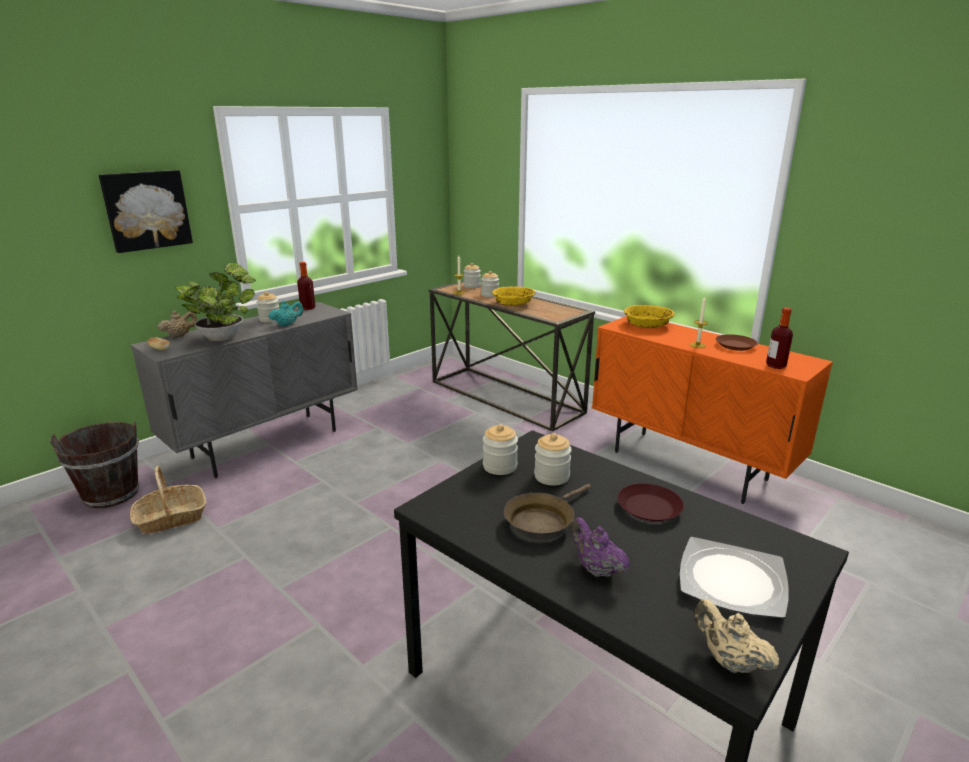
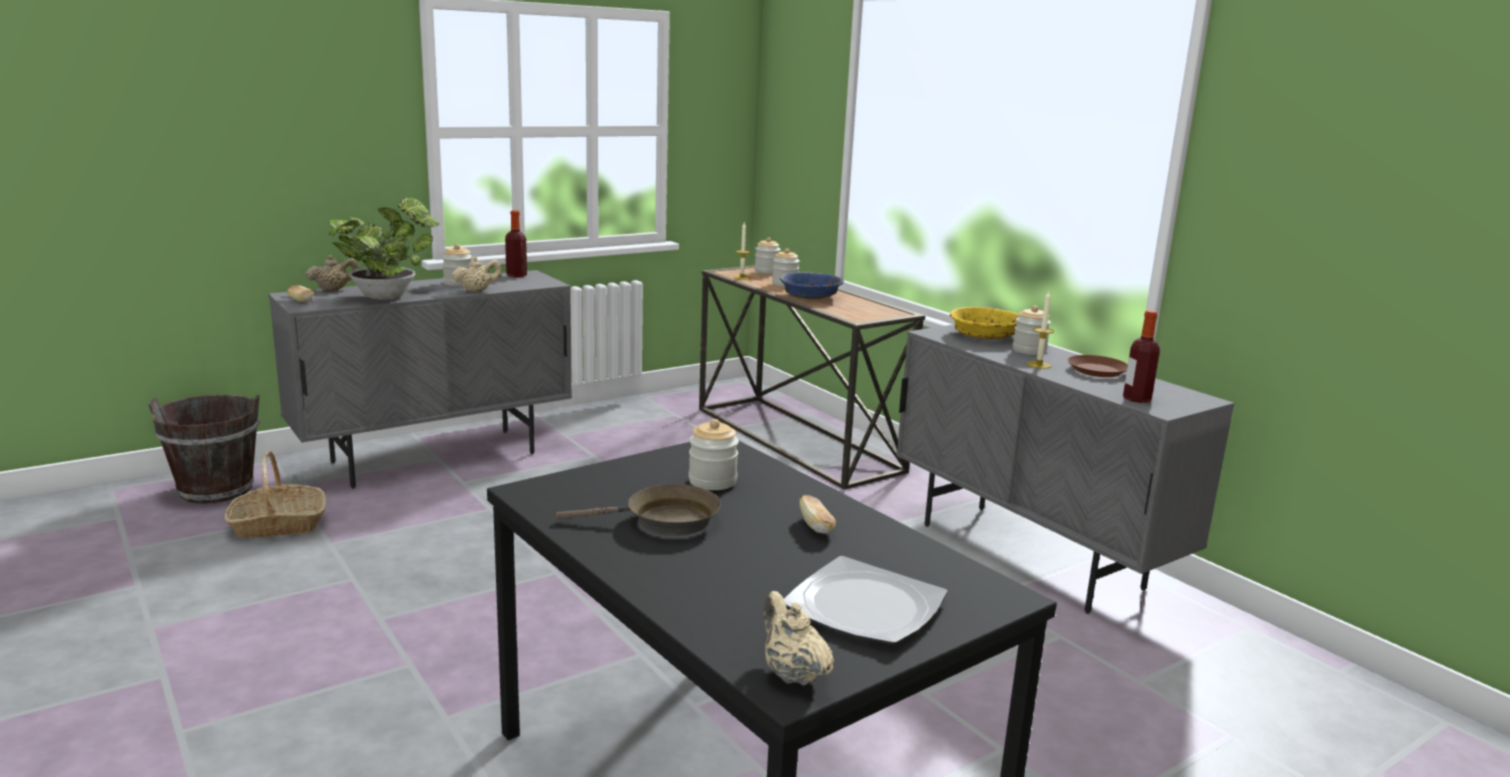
camera: 10 degrees right, 5 degrees down
(146, 210) = (315, 122): picture -> none
(287, 324) = (477, 290): turquoise teapot -> beige teapot
(500, 466) = (652, 464): jar -> jar (1029, 350)
(513, 303) = (810, 296): yellow bowl -> blue bowl
(542, 521) = (664, 521): brown frying pan -> brown frying pan turned 150 degrees counterclockwise
(596, 569) = (696, 572): purple teapot -> none
(648, 508) = (816, 526): brown plate -> bread
(689, 466) = (1030, 556): orange cabinet -> grey cabinet

